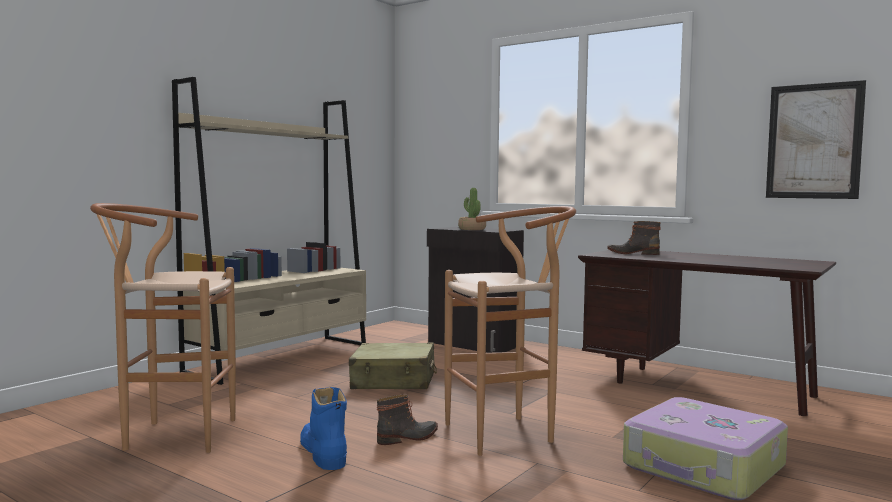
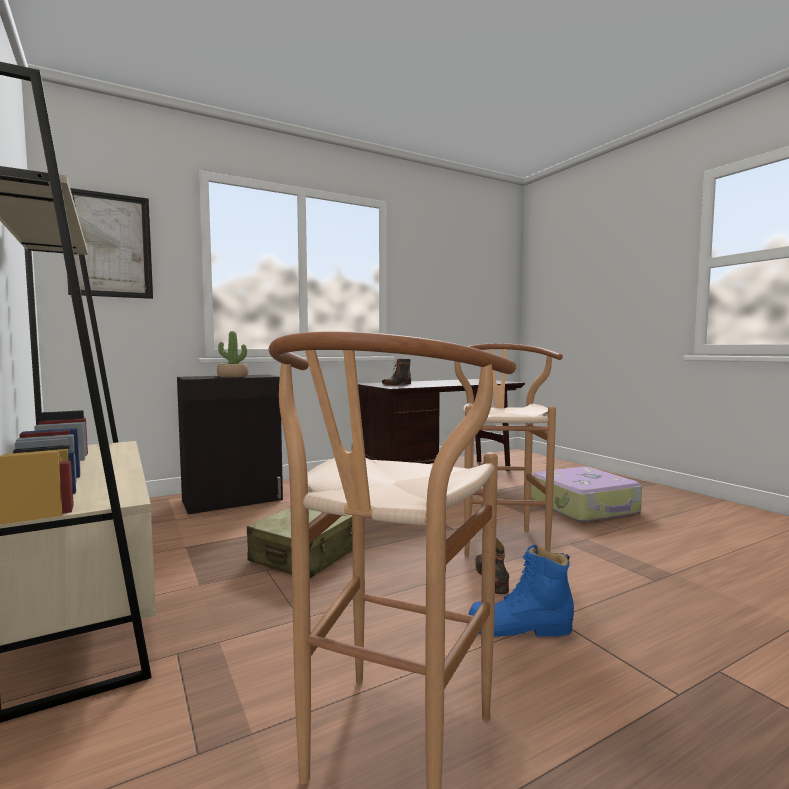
camera: 65 degrees left, 0 degrees up
(814, 141) = (454, 305): picture -> picture (109, 245)

